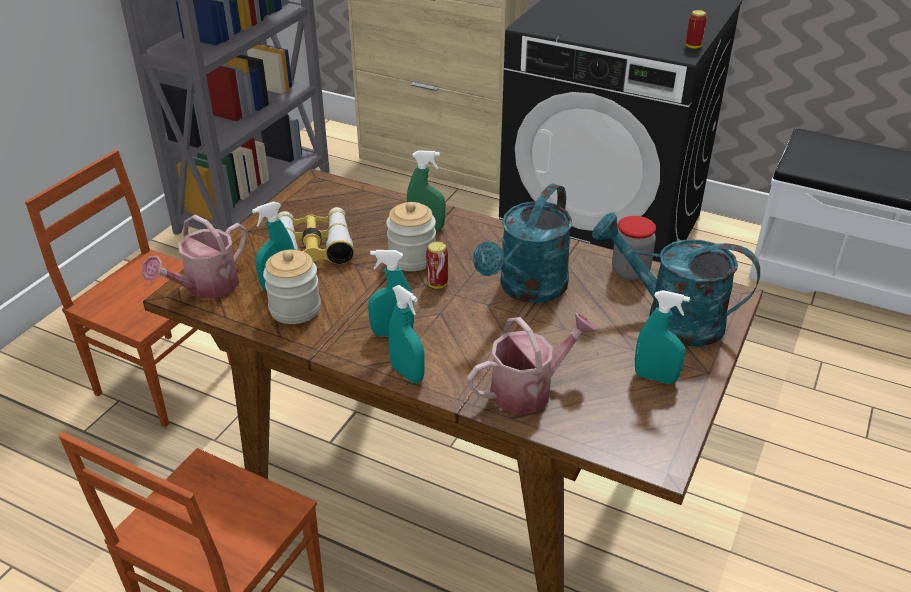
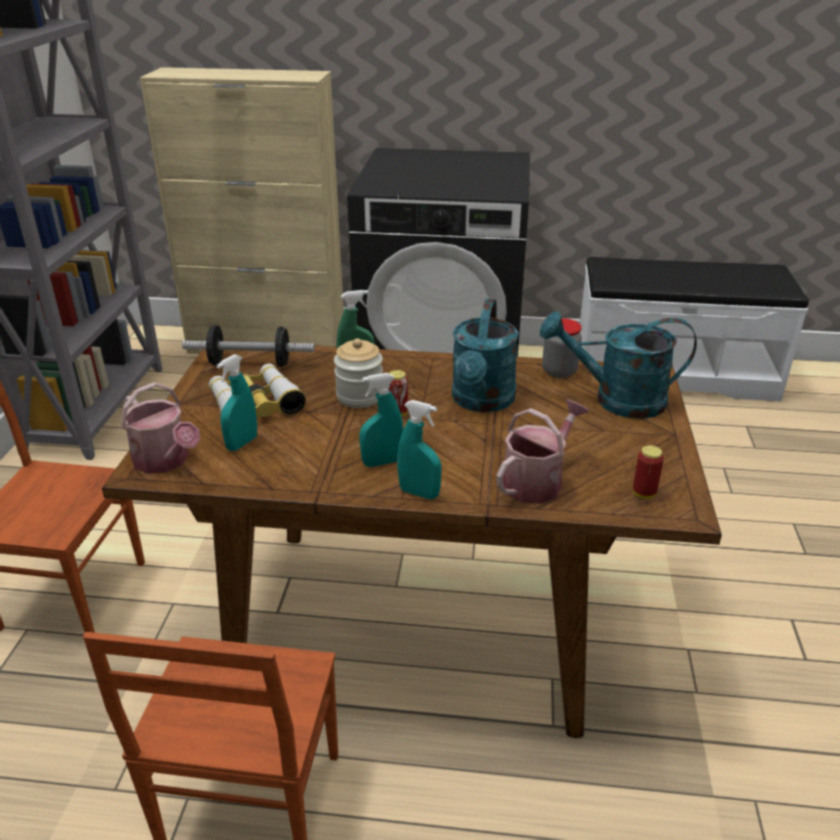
camera: 20 degrees left, 5 degrees down
(206, 287) = (165, 461): watering can -> watering can turned 60 degrees counterclockwise
(295, 309) = (272, 461): jar -> none
(332, 202) = (250, 363): none -> dumbbell
(655, 377) = (636, 448): turquoise spray bottle -> none
(693, 46) = (517, 188): can -> can (644, 493)

